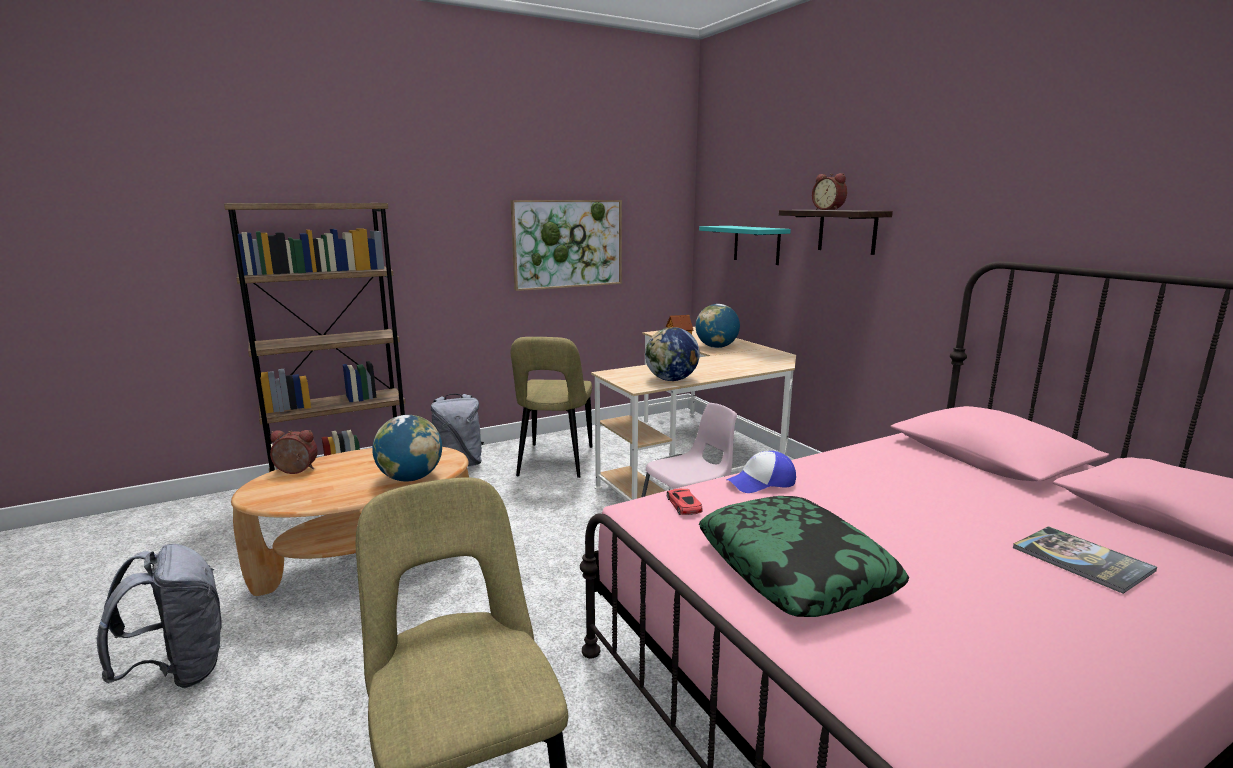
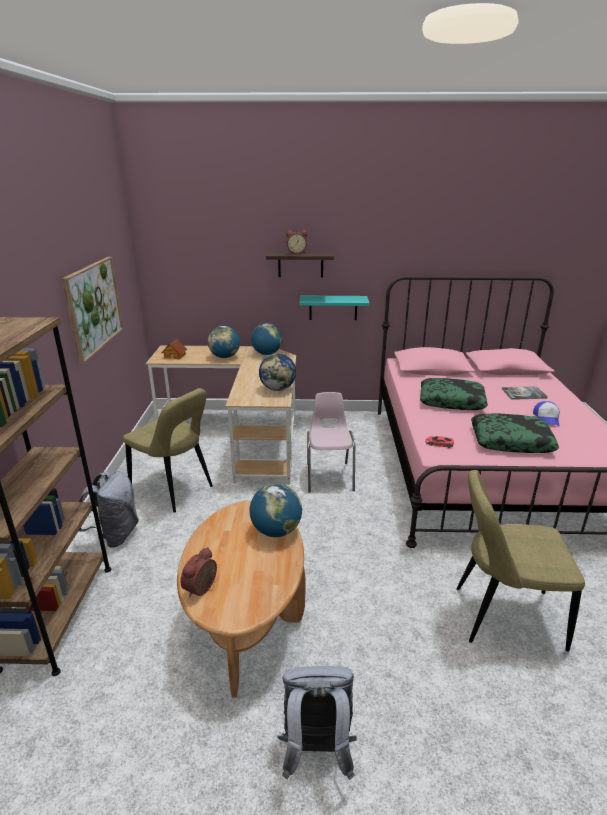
camera: 60 degrees left, 10 degrees up
(756, 244) = (218, 276): turquoise shelf -> turquoise shelf (333, 307)
(762, 482) = (427, 419): cap -> cap (546, 418)
(765, 357) = (267, 354): none -> globe
(874, 490) = (451, 401): none -> pillow

